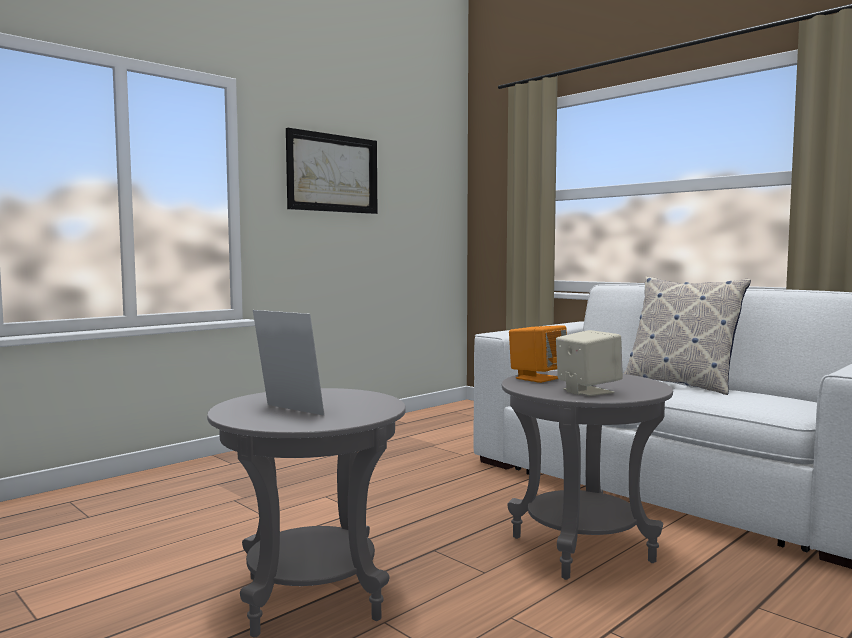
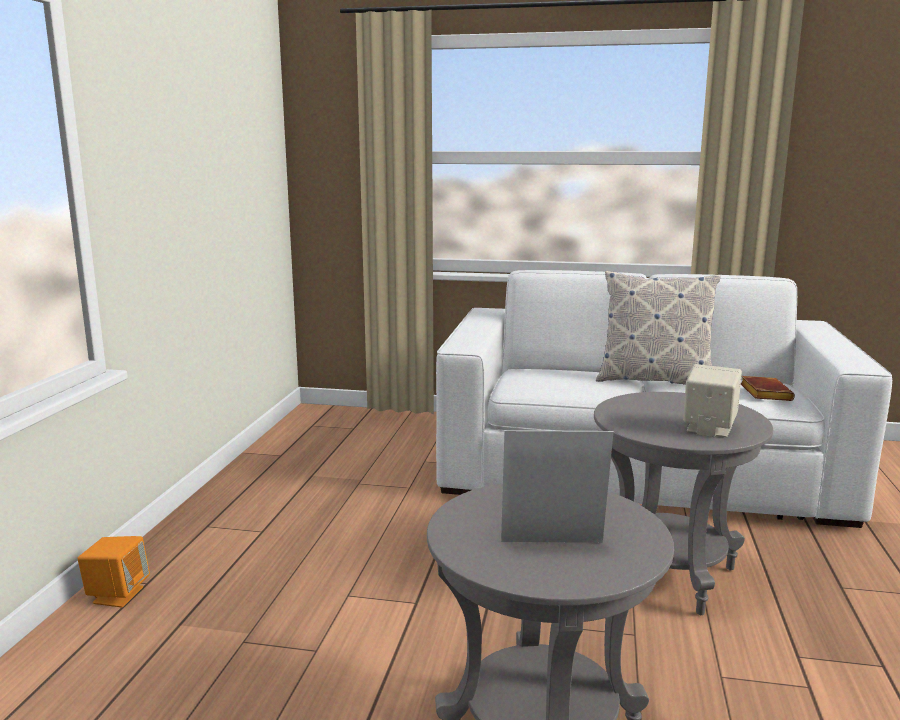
camera: 35 degrees left, 10 degrees up
(332, 173) = (173, 134): picture -> none
(537, 378) = (626, 416): orange speaker -> orange speaker (117, 595)
(775, 402) = (763, 393): none -> brown book

